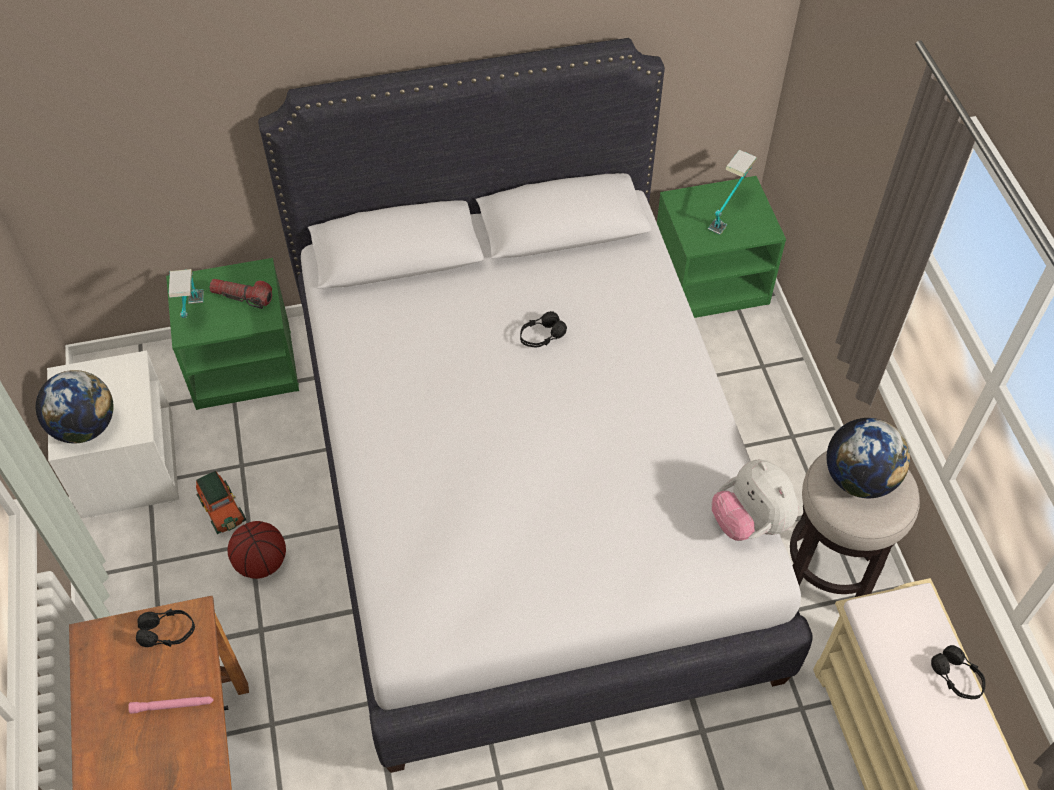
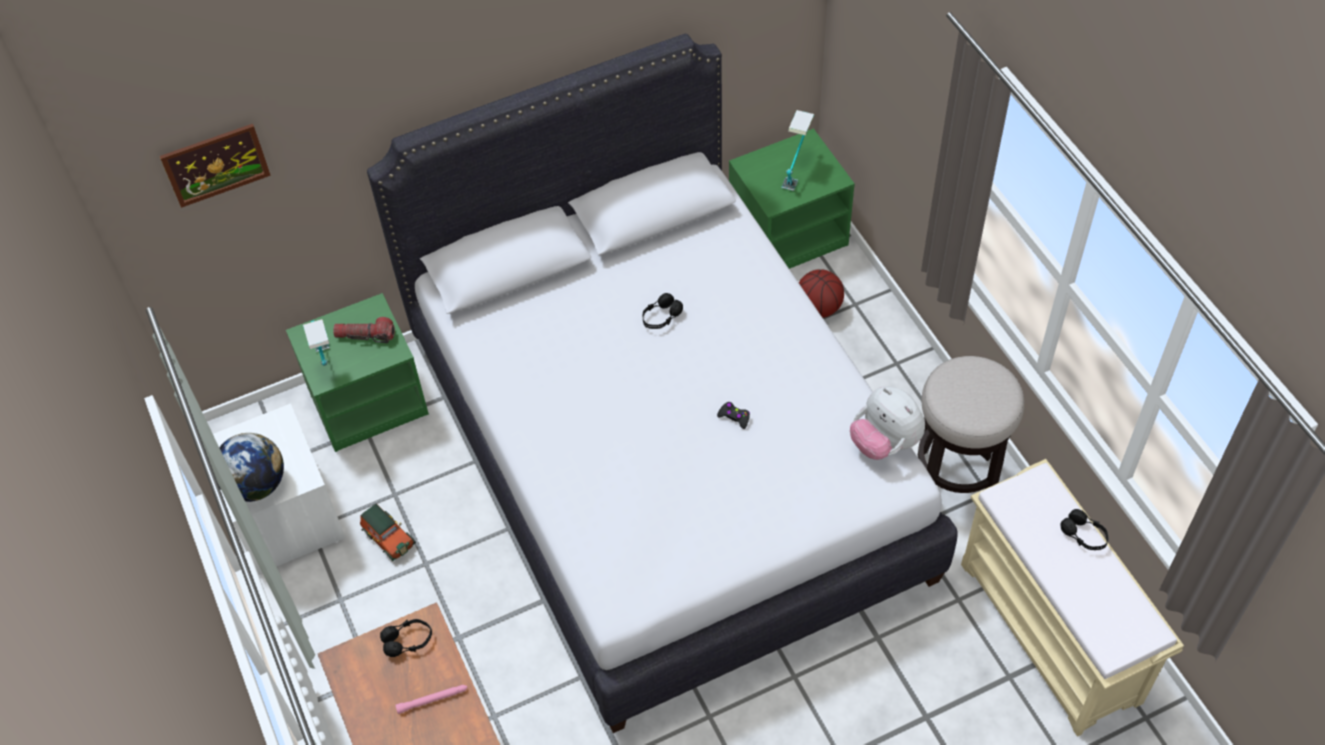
camera: 10 degrees left, 0 degrees up
(89, 78) = (215, 164): none -> picture
(261, 563) = (441, 579): basketball -> basketball (819, 308)
(591, 459) = (734, 417): none -> black game controller
(859, 478) = (968, 386): globe -> none

